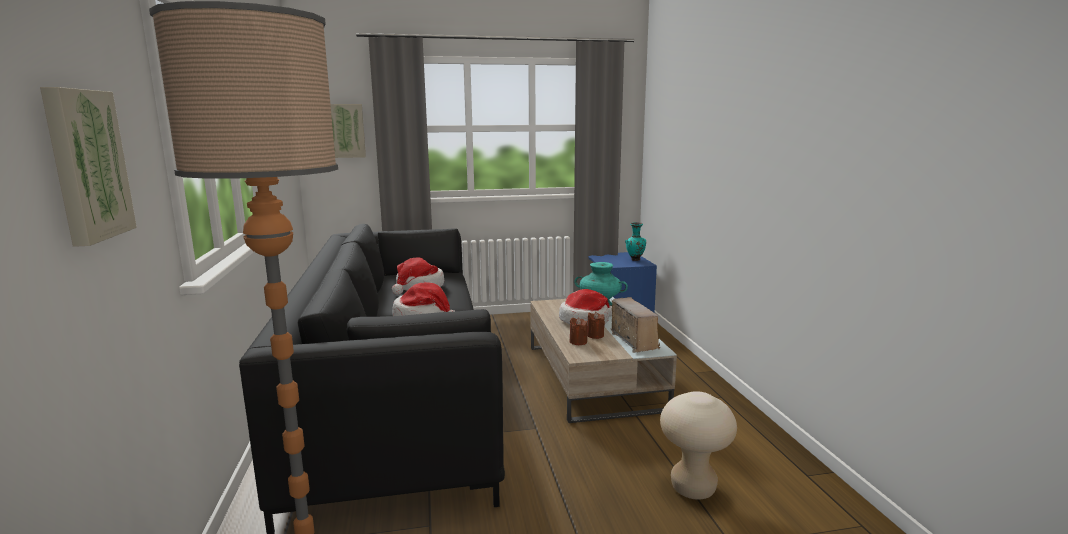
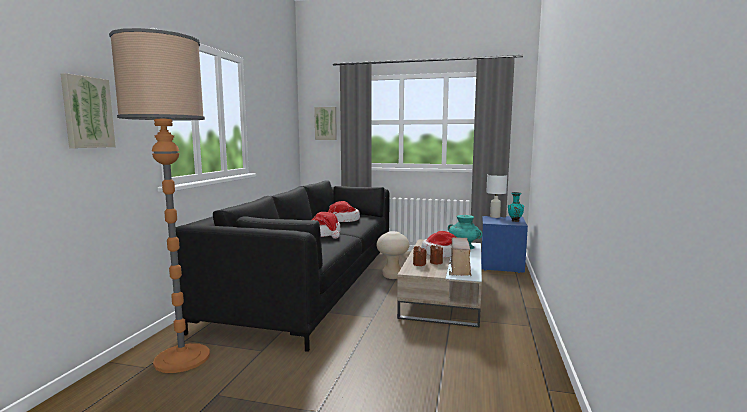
camera: 25 degrees right, 5 degrees down
(605, 255) = (495, 217): none -> white table lamp
(693, 488) = (443, 374): beige stool -> beige stool (392, 276)

